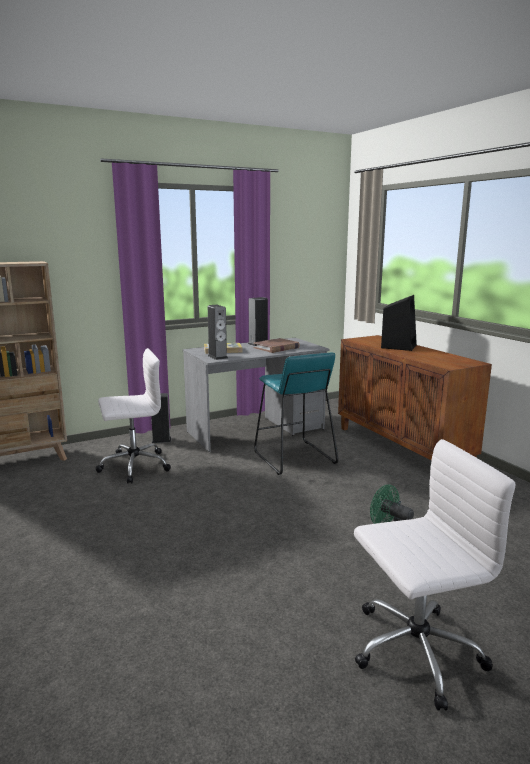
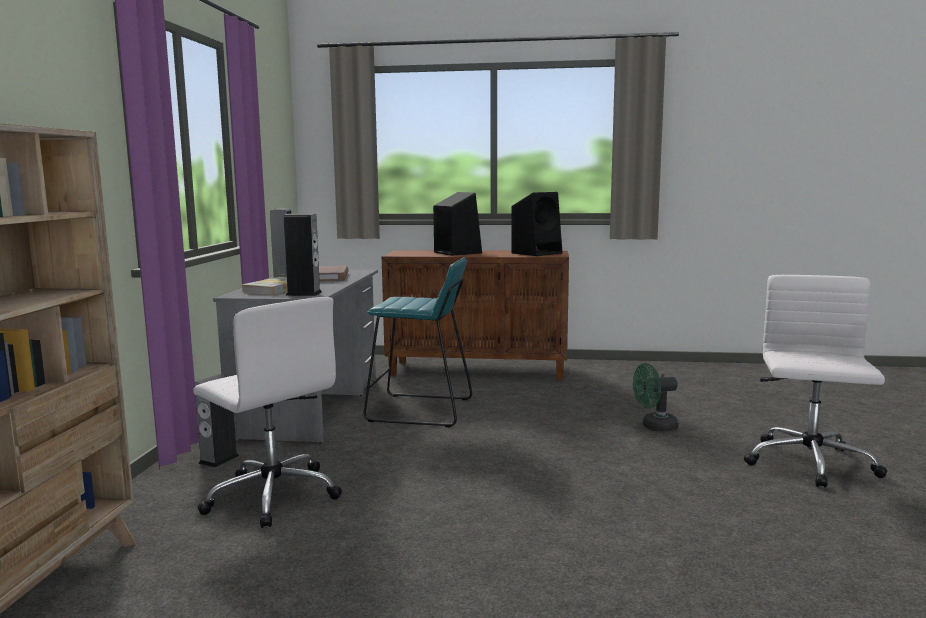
camera: 55 degrees left, 5 degrees down
(133, 466) = (272, 495): white office chair -> white office chair turned 120 degrees clockwise
(450, 360) = (537, 253): none -> black speaker

